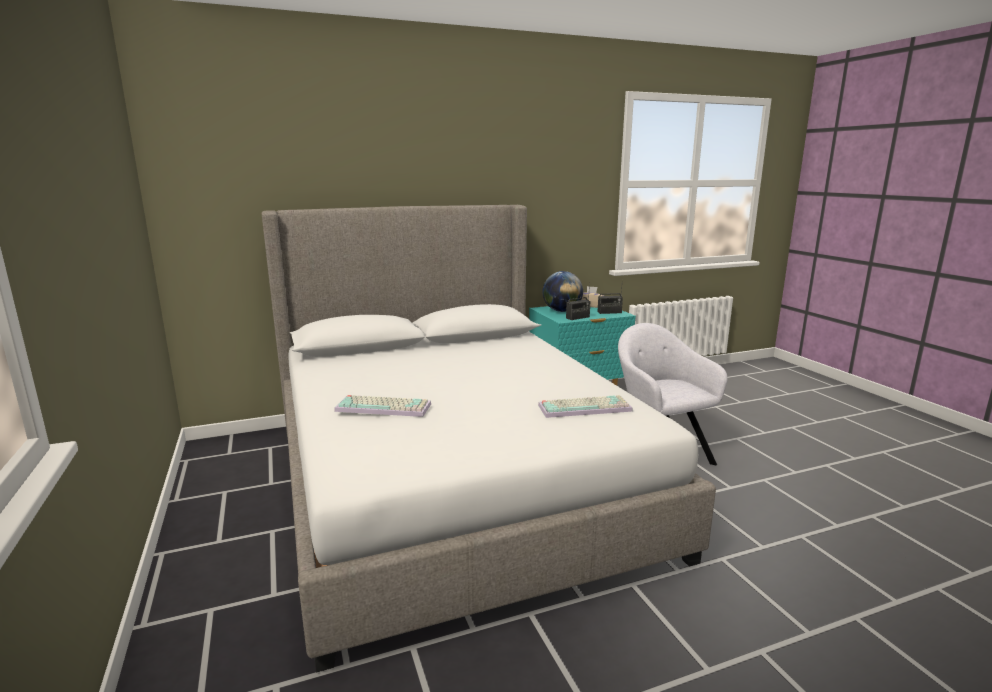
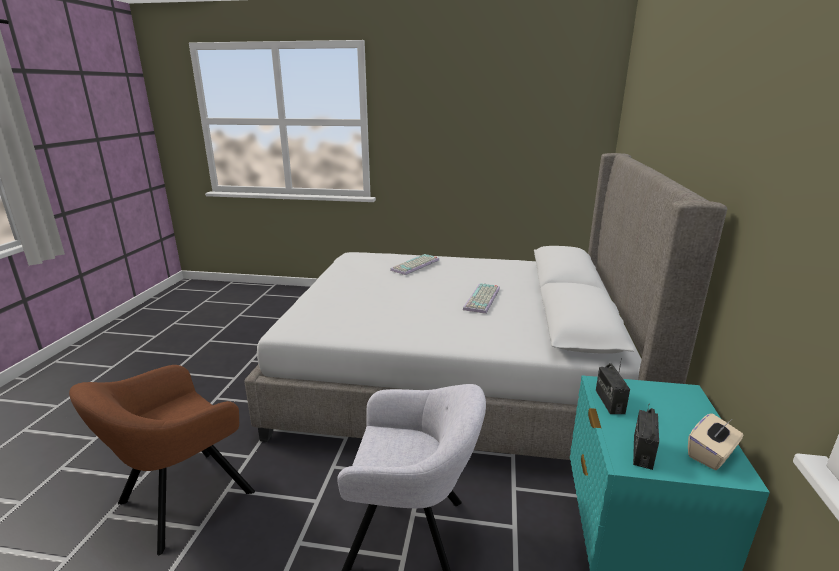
camera: 120 degrees right, 5 degrees up
(562, 311) = (664, 404): globe -> none
(585, 407) = (343, 315): keyboard -> keyboard (483, 299)
(812, 565) = (181, 500): none -> brown armchair

